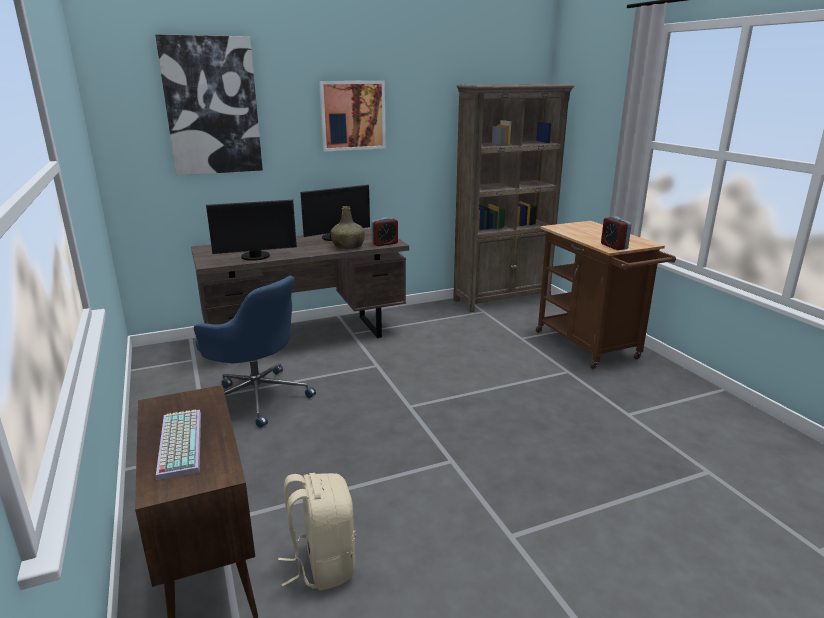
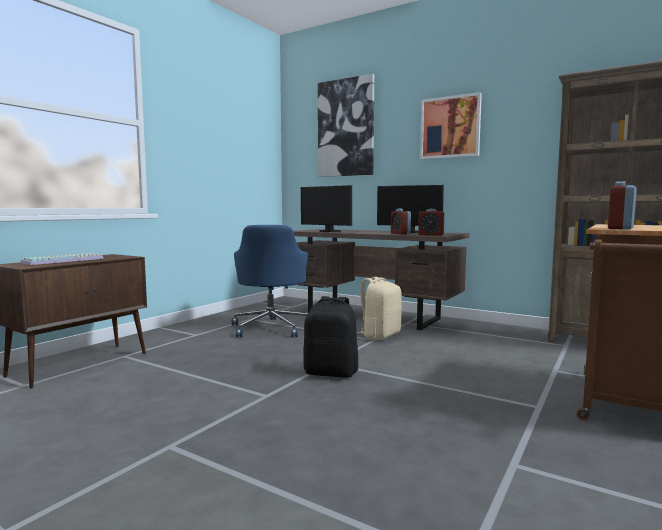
camera: 55 degrees right, 15 degrees down
(322, 564) = (92, 390): beige backpack -> beige backpack (380, 335)
(348, 246) = (400, 233): green bottle -> alarm clock
(433, 414) = (331, 372): none -> black backpack

